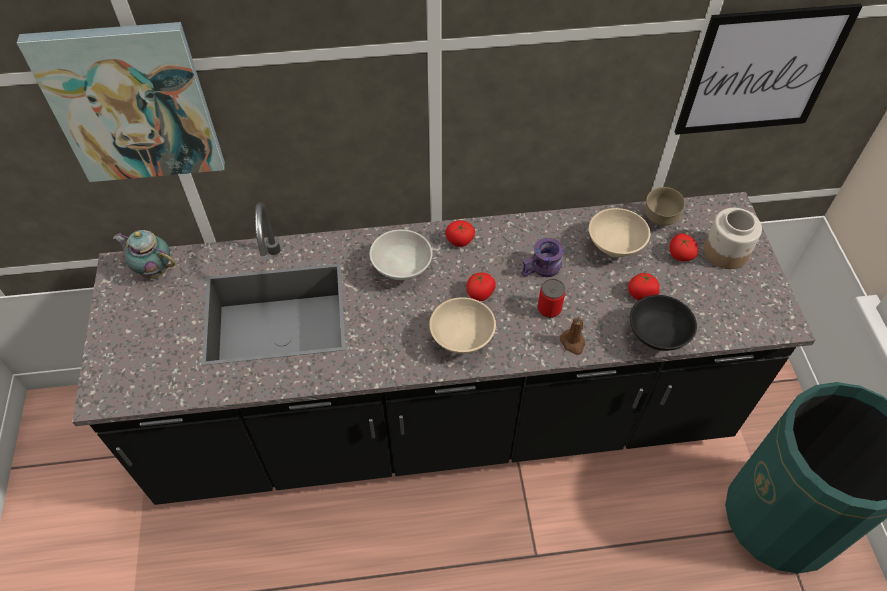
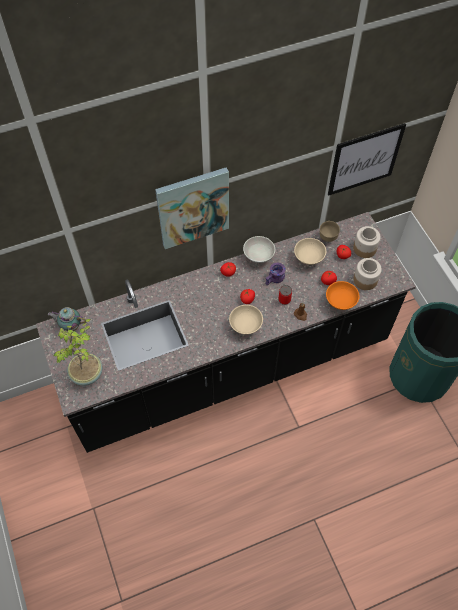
camera: 15 degrees left, 5 degrees up
(132, 104) = (60, 248): picture -> picture (193, 207)
(147, 358) = (88, 374): none -> potted plant
(401, 269) = (202, 295): white bowl -> white bowl (258, 256)
(654, 337) = (339, 302): black bowl -> orange bowl
(714, 307) = (365, 280): none -> jar

